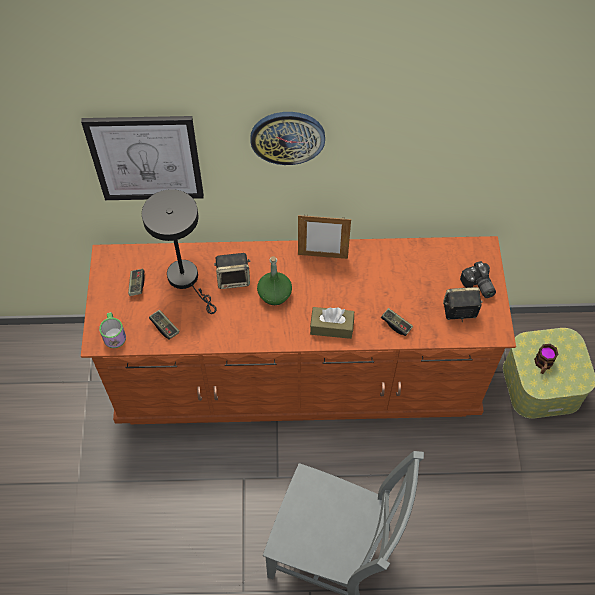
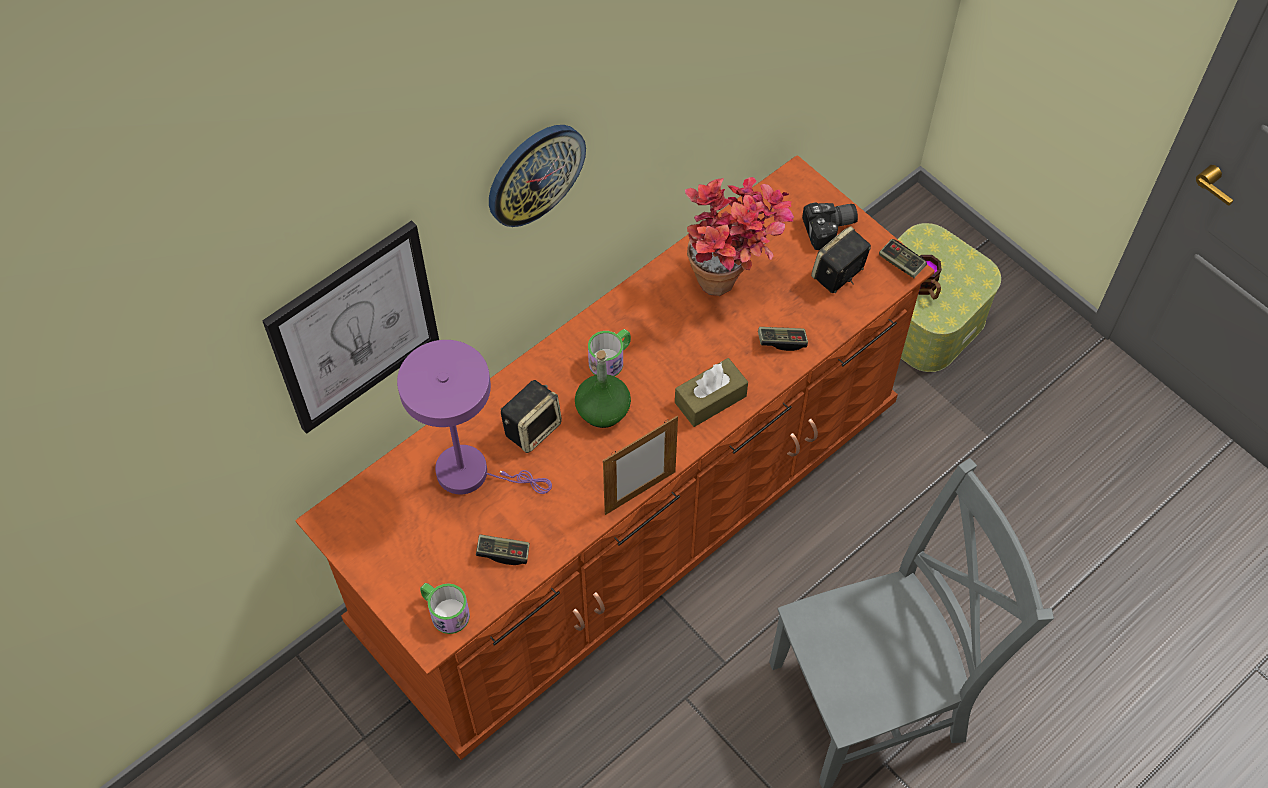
camera: 40 degrees left, 0 degrees up
(137, 285) = (412, 527): game controller -> game controller (901, 263)
(187, 279) = (472, 472): black table lamp -> purple table lamp
(302, 273) = (611, 359): none -> mug
(322, 256) = (616, 321): picture frame -> picture frame (640, 492)
(398, 276) = (730, 282): none -> potted plant
(478, 286) = (830, 230): camera -> camera turned 45 degrees counterclockwise

